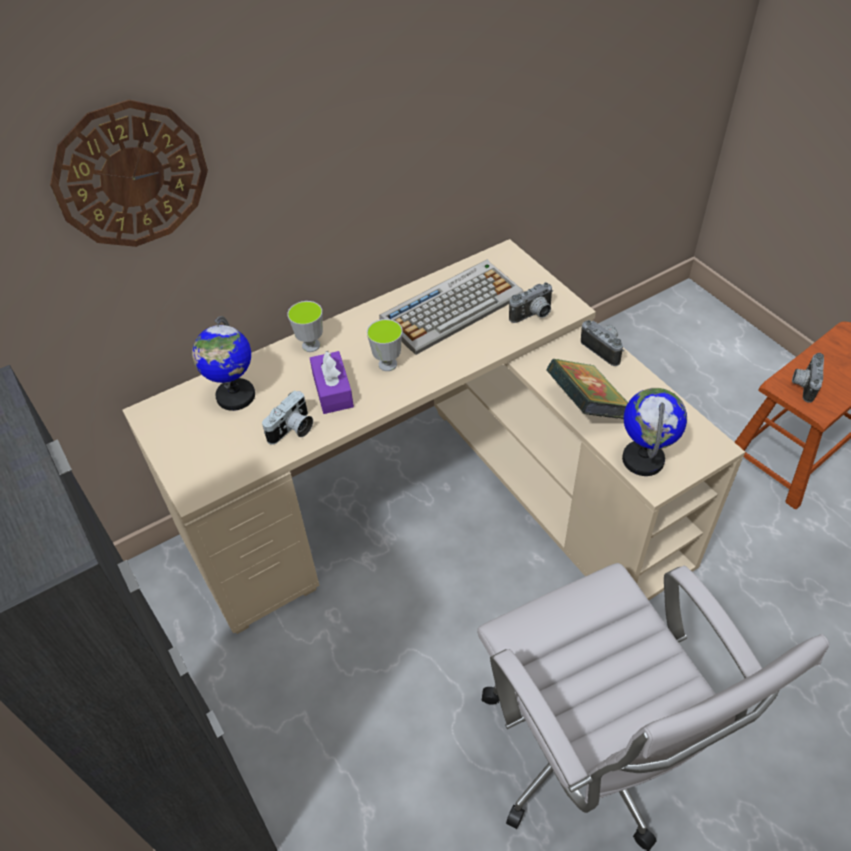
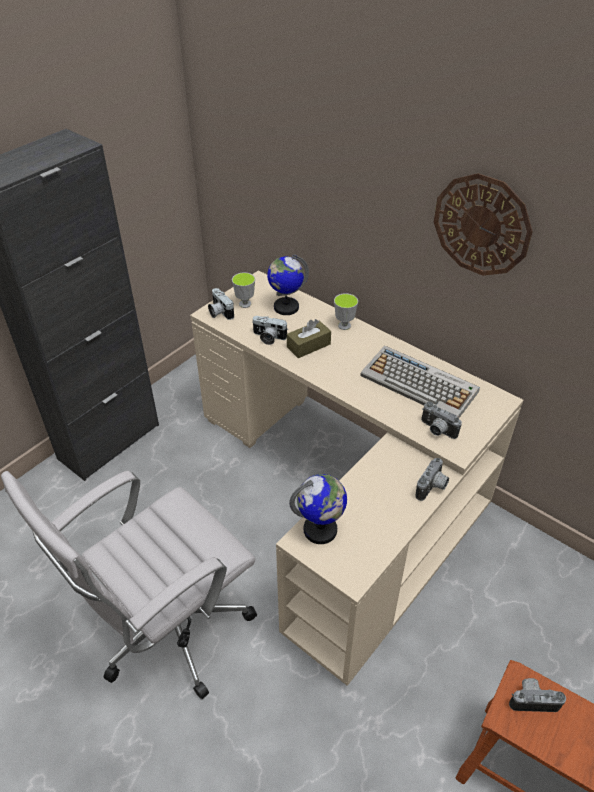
camera: 70 degrees right, 5 degrees down
(131, 175) = (302, 149): wall clock -> wall clock (481, 225)
(199, 477) = (219, 312): none -> camera
(332, 390) = (308, 345): purple tissue box -> brown tissue box
(387, 364) = (344, 364): cup -> cup (245, 304)
(585, 406) = (361, 486): book -> none

